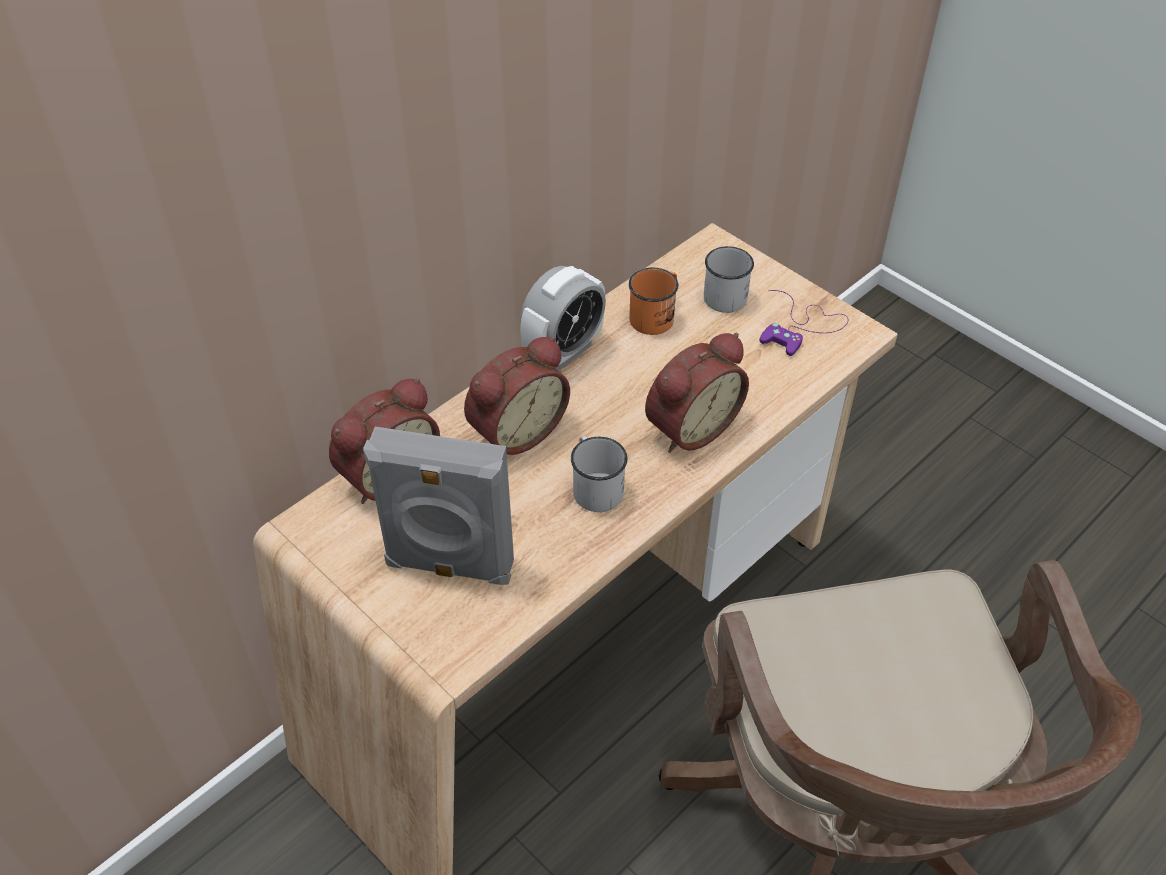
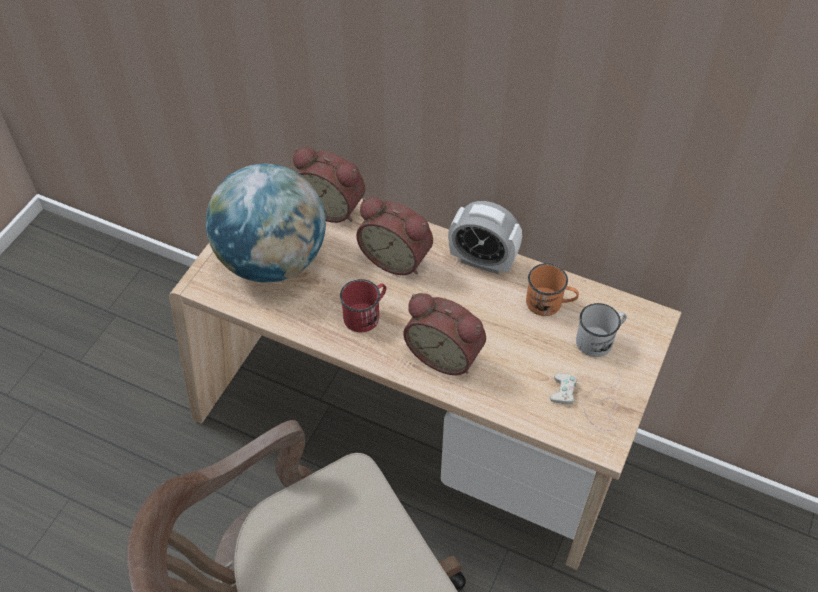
camera: 70 degrees right, 5 degrees up
(449, 566) = (272, 260): grey speaker -> globe
(595, 486) = (366, 314): white mug -> red mug
(802, 327) = (589, 401): purple game controller -> white game controller

